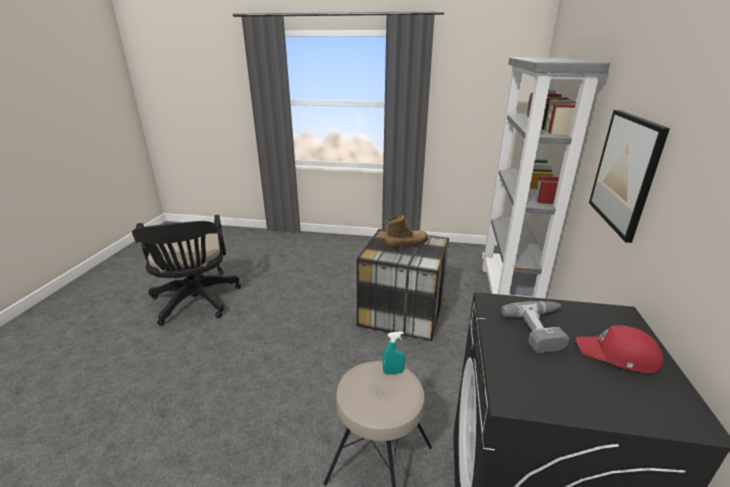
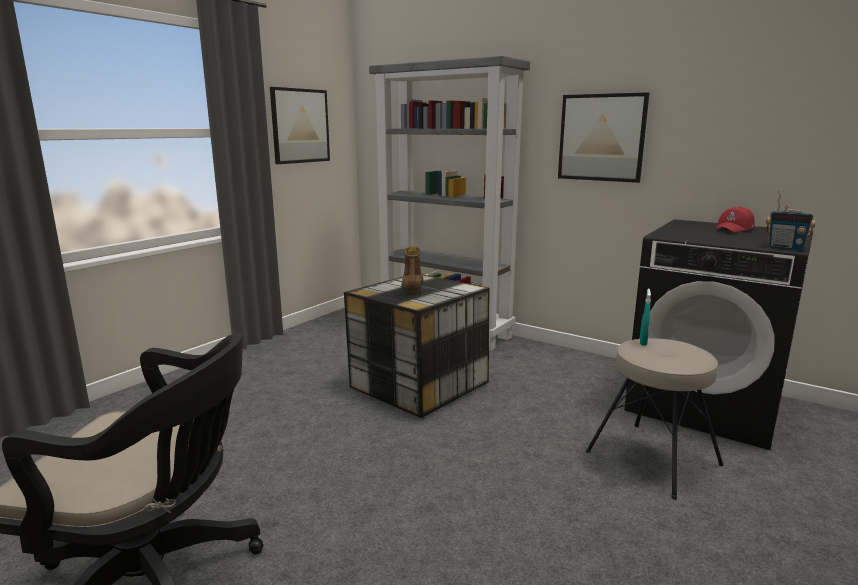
camera: 65 degrees left, 10 degrees down
(472, 102) = (300, 126): none -> picture
(513, 396) = (785, 248): none -> radio
(543, 329) = (703, 234): power drill -> none

